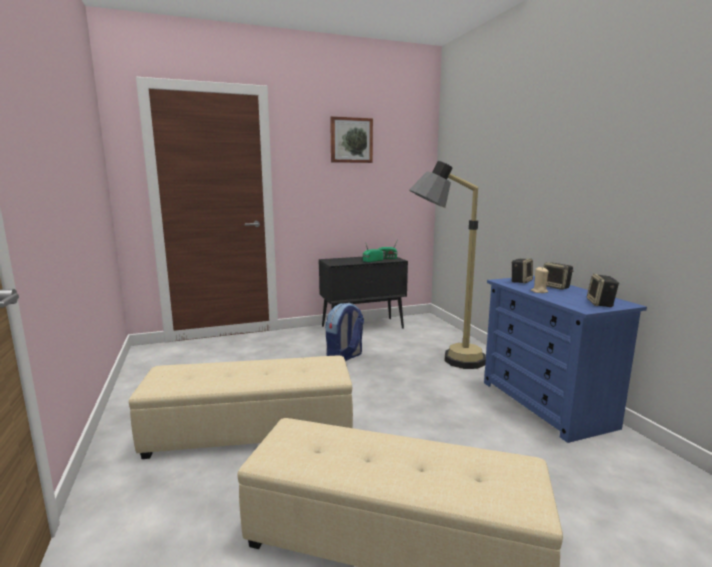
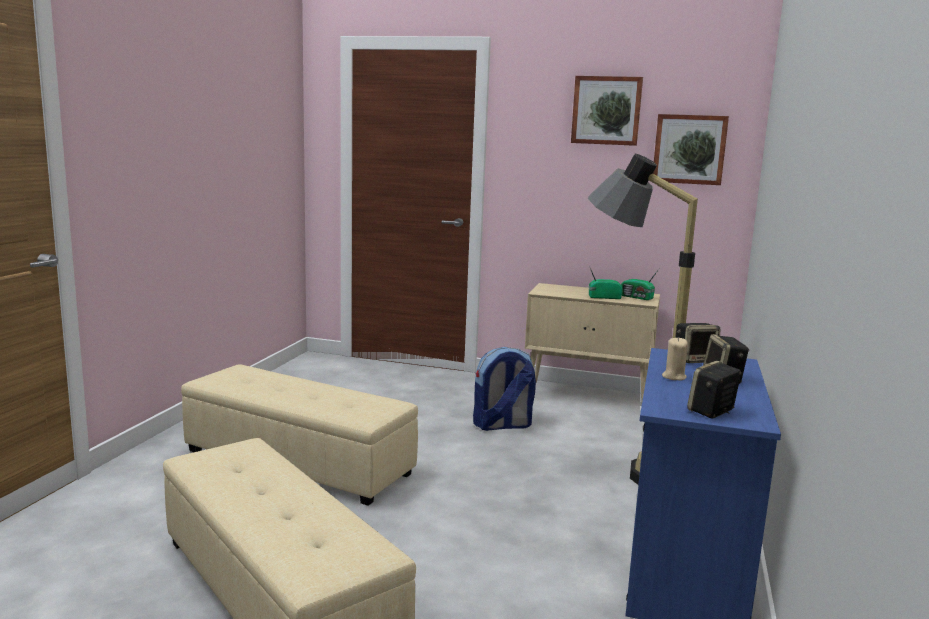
camera: 35 degrees right, 0 degrees up
(363, 327) = (588, 397): black cabinet -> beige cabinet
(400, 164) = (689, 149): none -> picture

